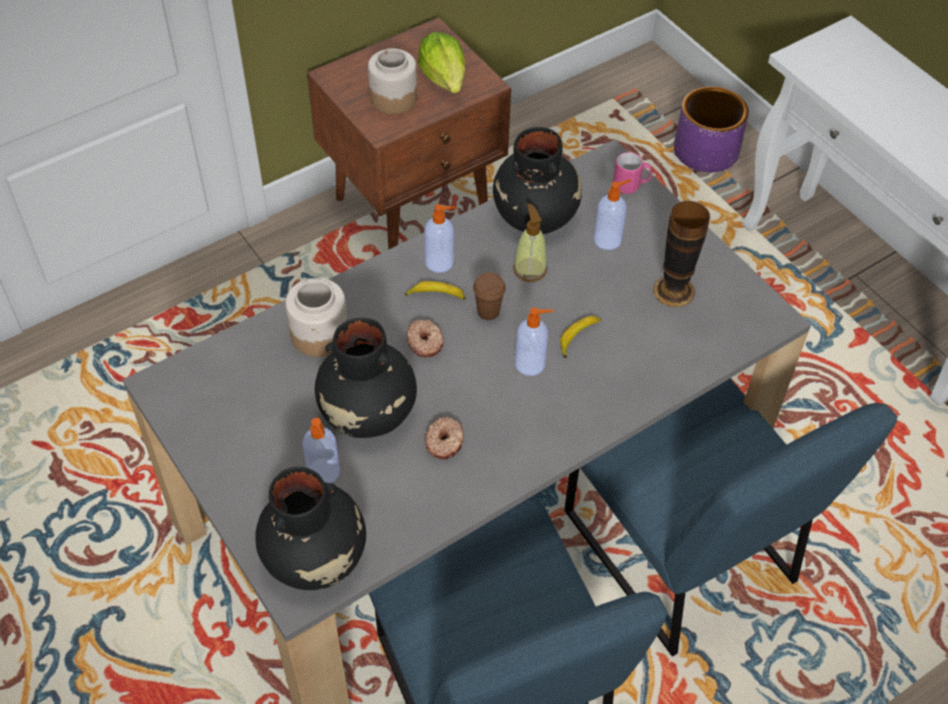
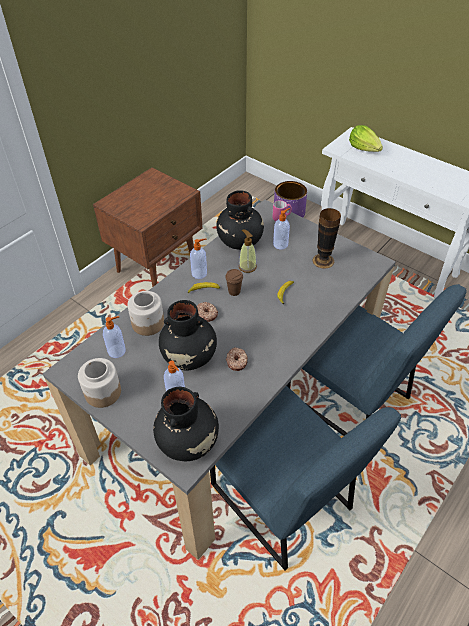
camera: 15 degrees left, 5 degrees down
(393, 98) = (142, 207): jar -> jar (102, 392)
(445, 78) = (165, 193): lettuce -> lettuce (364, 148)
(531, 363) = (266, 311): soap dispenser -> soap dispenser (117, 351)

